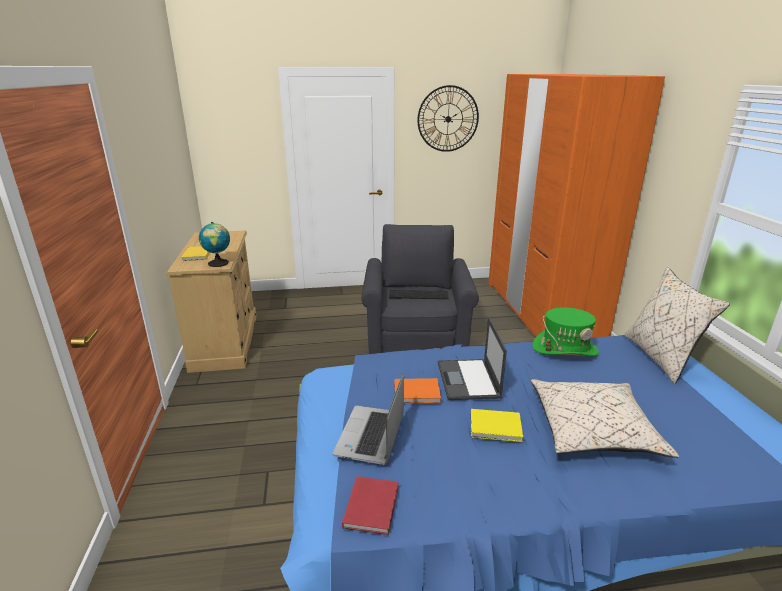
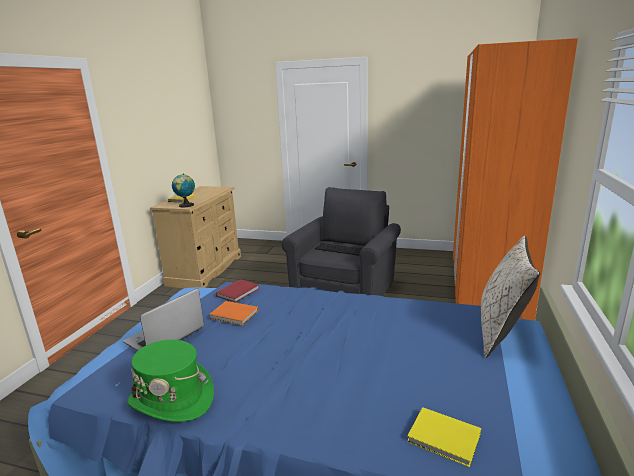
camera: 25 degrees right, 5 degrees down
(373, 505) = (109, 381): red book -> red book (239, 292)
(448, 119) = (416, 100): wall clock -> none
(468, 380) = (284, 314): laptop -> none
(497, 428) = (262, 353): yellow book -> yellow book (445, 439)
(565, 349) = (404, 307): green hat -> green hat (172, 399)
(593, 430) = (346, 376): beige pillow -> none

